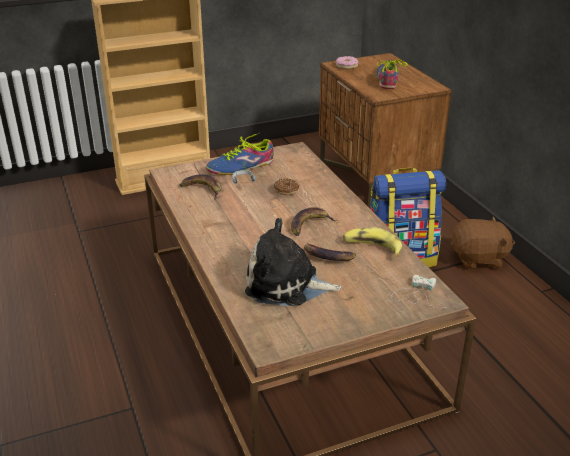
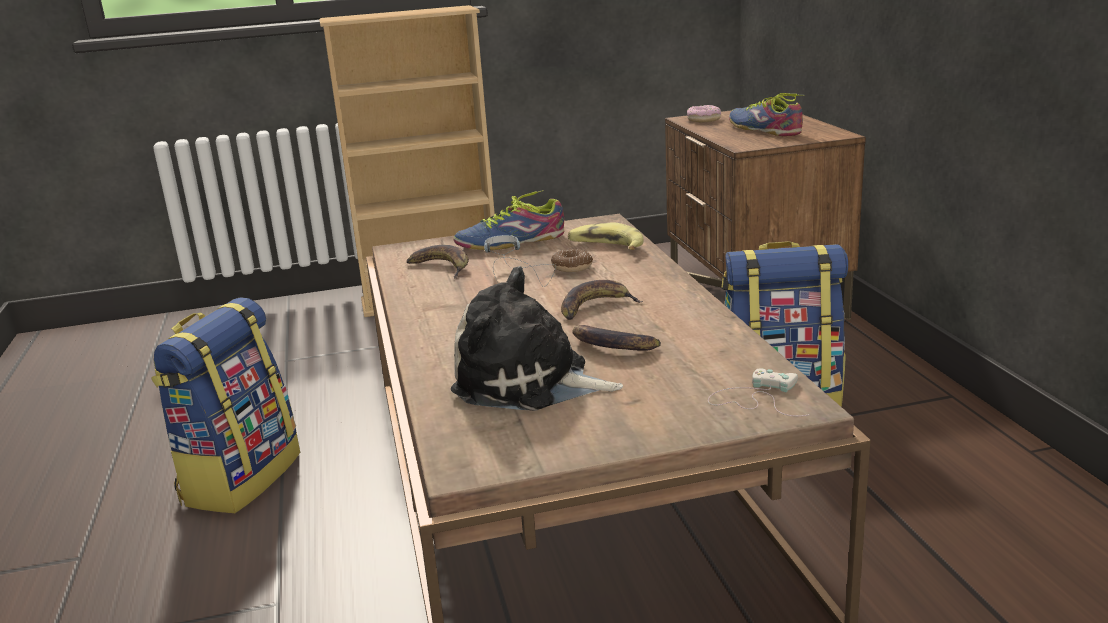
camera: 10 degrees right, 10 degrees down
(79, 323) = (240, 478): none -> backpack
(372, 247) = (693, 335): banana -> banana (606, 247)
(387, 79) = (764, 129): shoe -> shoe turned 45 degrees counterclockwise
(478, 259) = (917, 403): brown plush toy -> none

